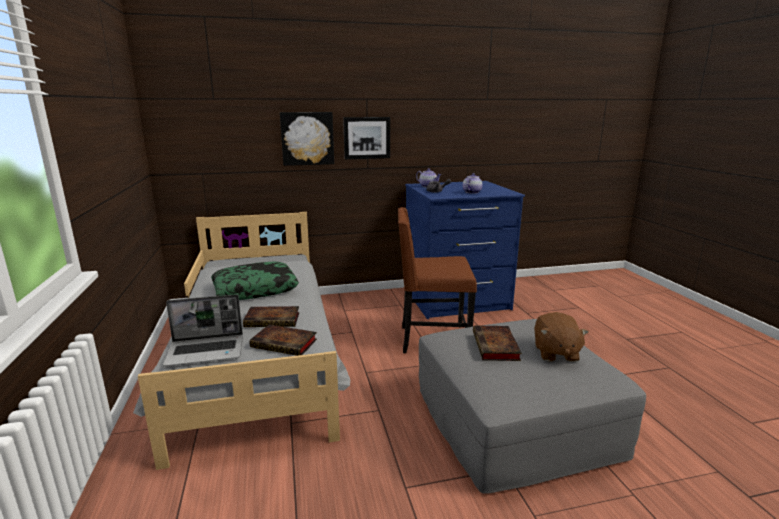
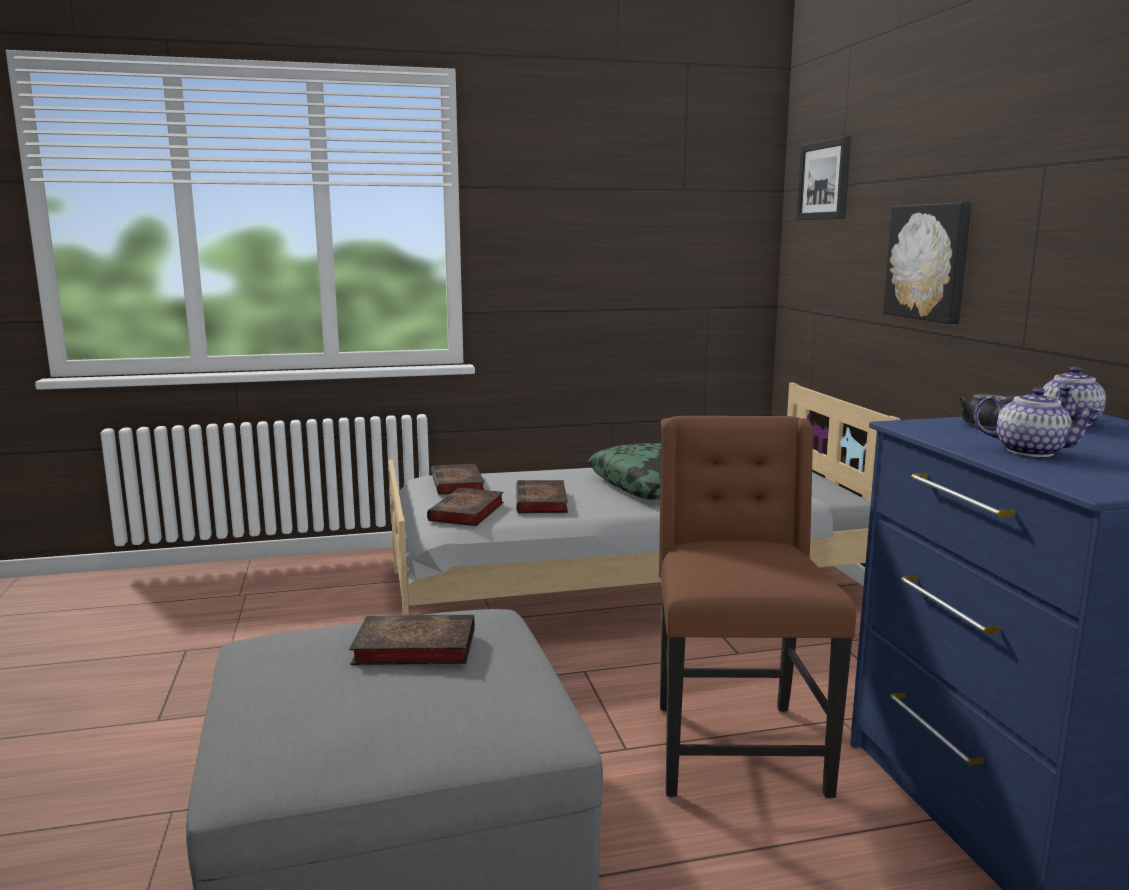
camera: 90 degrees right, 5 degrees down
(207, 351) = (458, 484): laptop -> book
(366, 138) = (1026, 267): picture -> picture (825, 180)
(555, 353) = (366, 708): brown plush toy -> none

